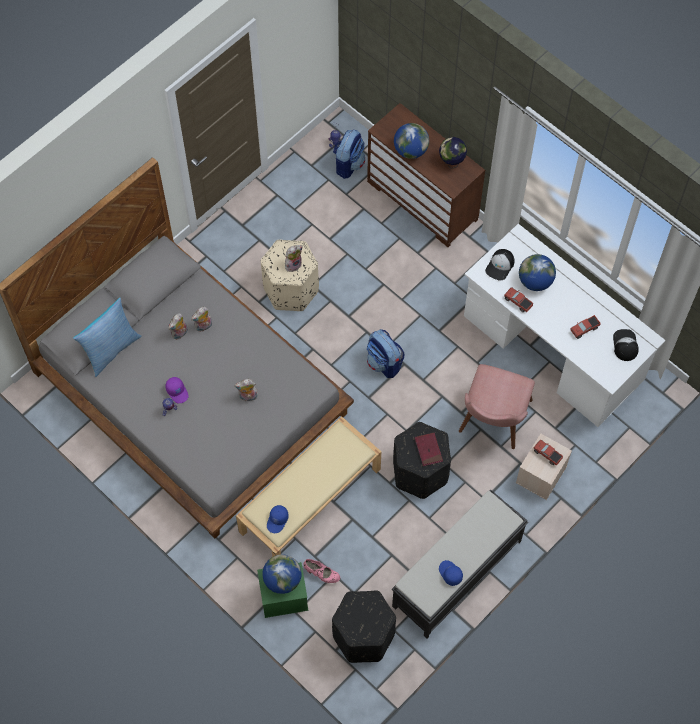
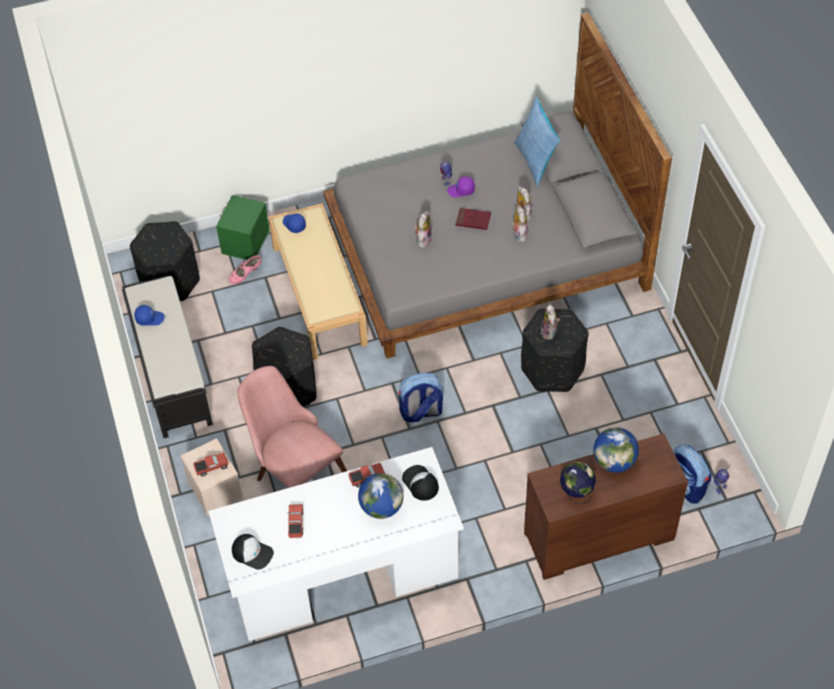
camera: 120 degrees right, 10 degrees down
(282, 580) = (243, 215): globe -> none
(290, 290) = (552, 369): beige ottoman -> black ottoman
(428, 450) = (276, 355): red book -> red book (473, 220)

